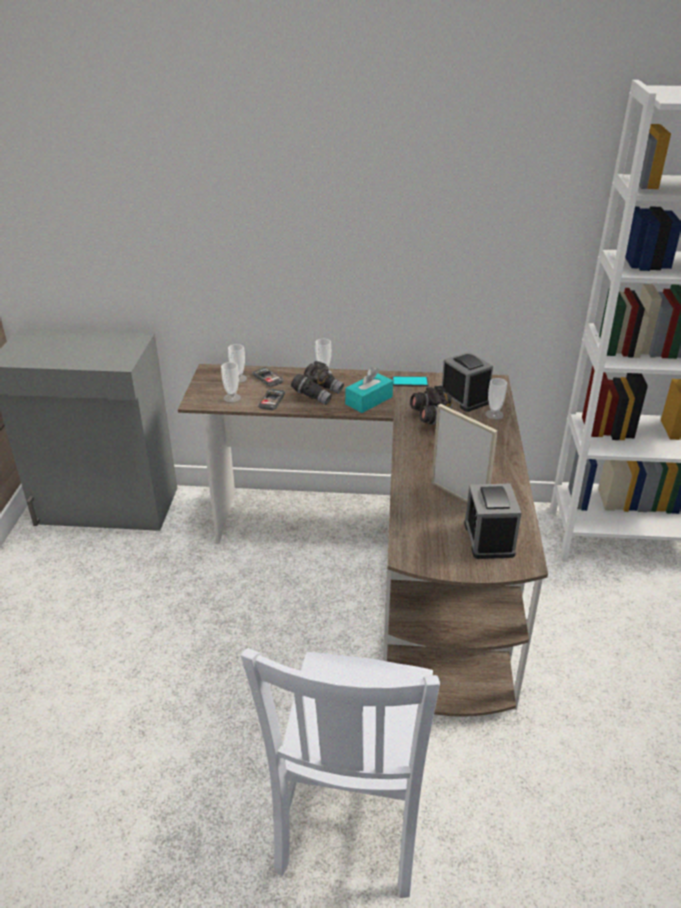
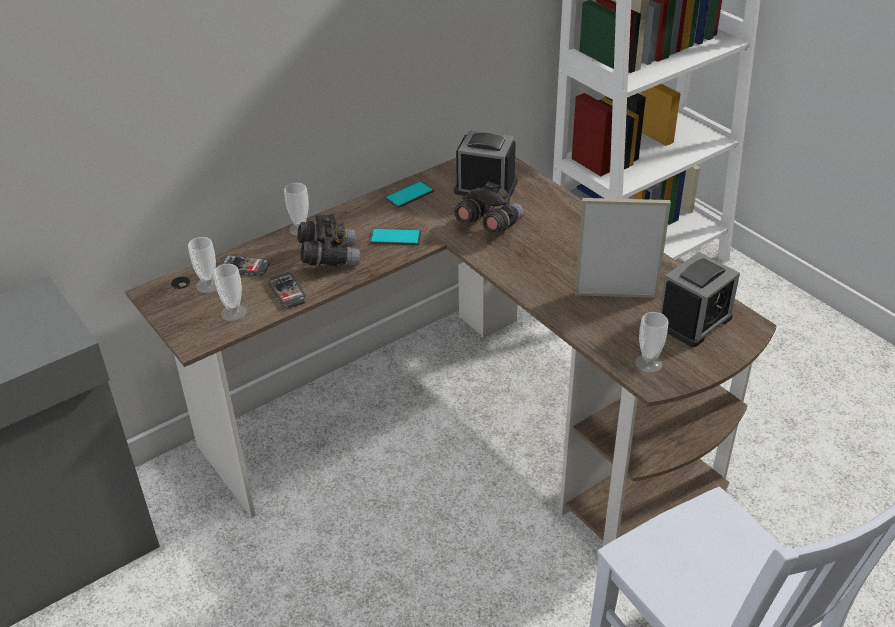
camera: 40 degrees left, 5 degrees up
(369, 400) = (395, 237): turquoise tissue box -> phone
(489, 539) = (694, 321): alarm clock -> alarm clock turned 90 degrees counterclockwise
(494, 414) = (536, 192): cup -> cup (648, 363)

